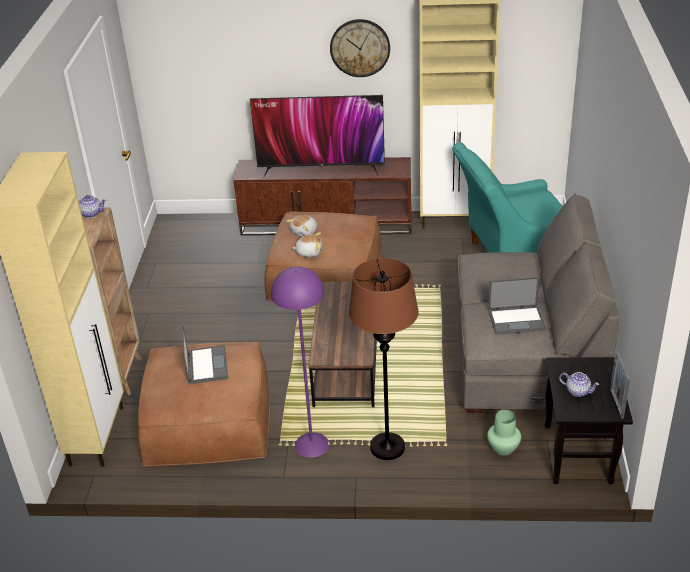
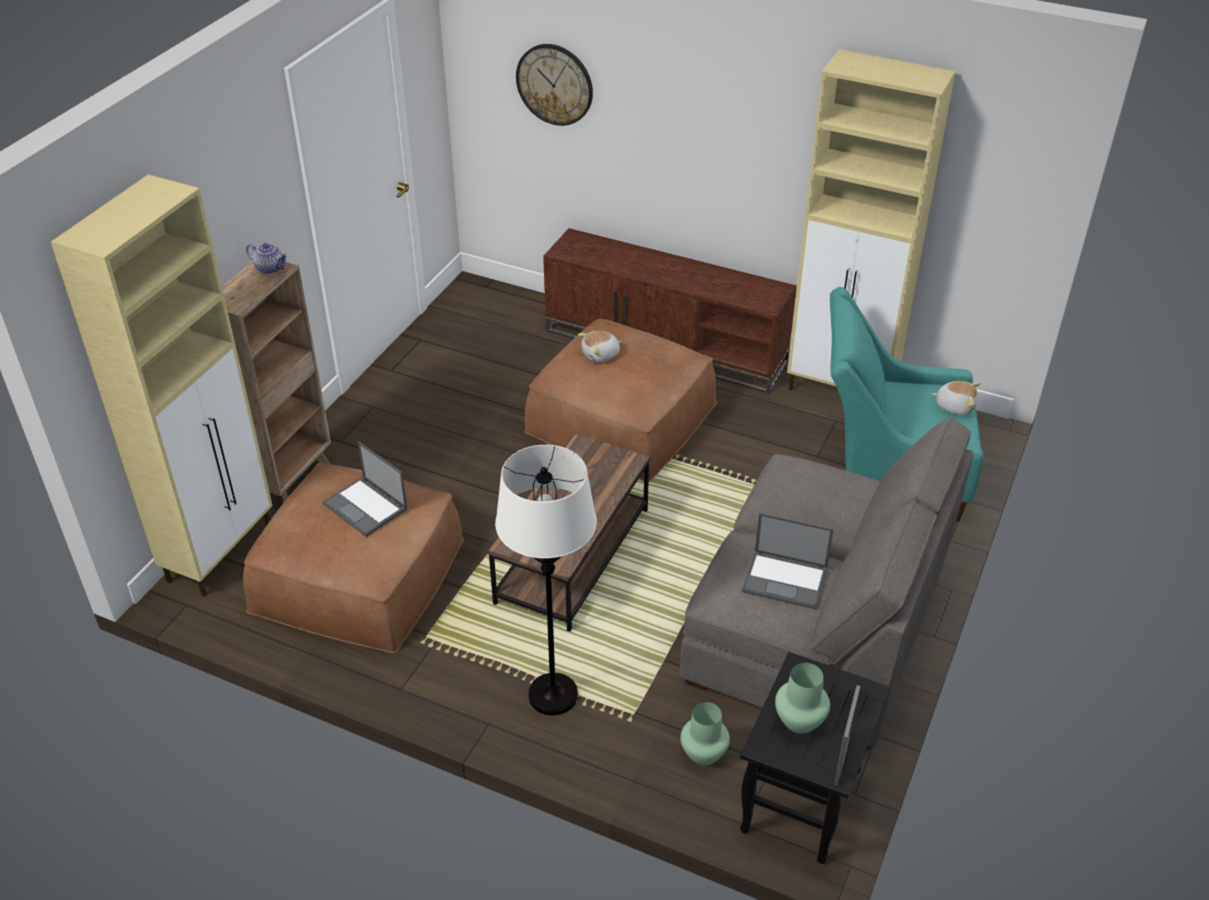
camera: 20 degrees right, 5 degrees up
(206, 365) = (366, 507): laptop -> laptop turned 120 degrees clockwise
(309, 252) = (590, 386): plush toy -> plush toy (955, 406)
(311, 445) = (460, 656): purple floor lamp -> none
(321, 168) = (666, 269): television -> none
(360, 48) = (746, 114): wall clock -> wall clock (555, 84)
(387, 447) = (552, 695): brown floor lamp -> white floor lamp
(578, 391) = (799, 720): teapot -> green vase

